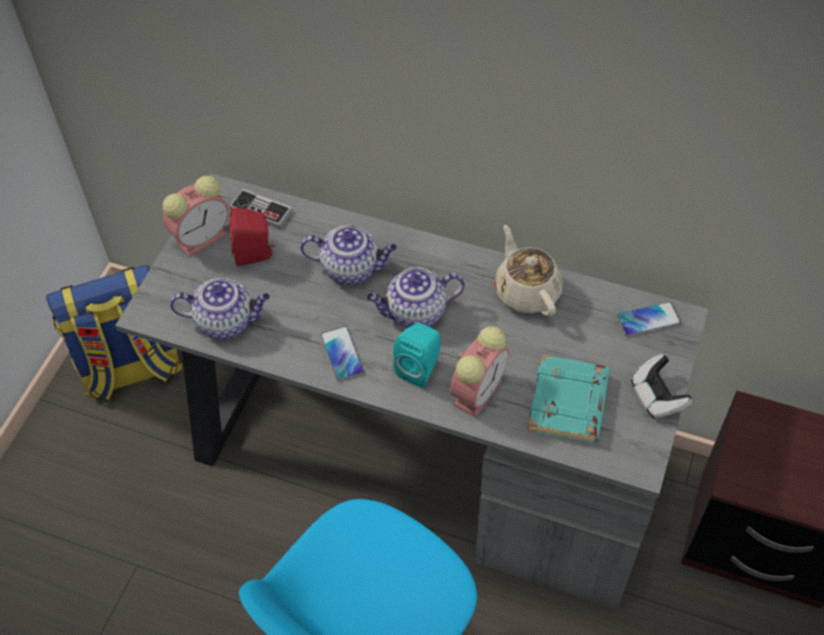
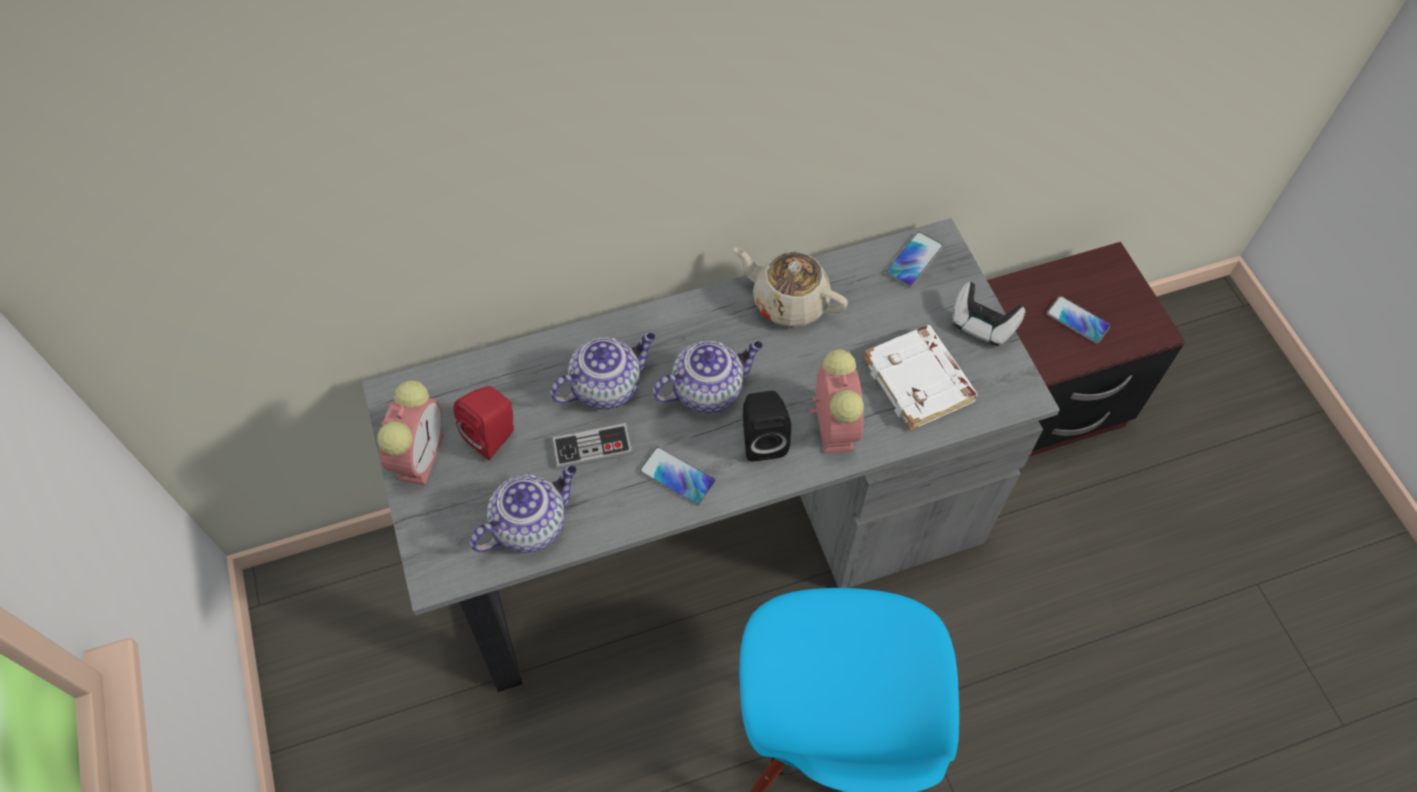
camera: 40 degrees left, 5 degrees up
(131, 369) = (346, 650): backpack -> none
(261, 210) = (456, 386): game controller -> game controller (592, 447)
(415, 313) = (708, 389): teapot -> teapot turned 150 degrees counterclockwise
(420, 368) = (762, 439): turquoise speaker -> black speaker
(569, 404) = (920, 382): turquoise book -> white book
(789, 468) = (1077, 320): none -> phone

